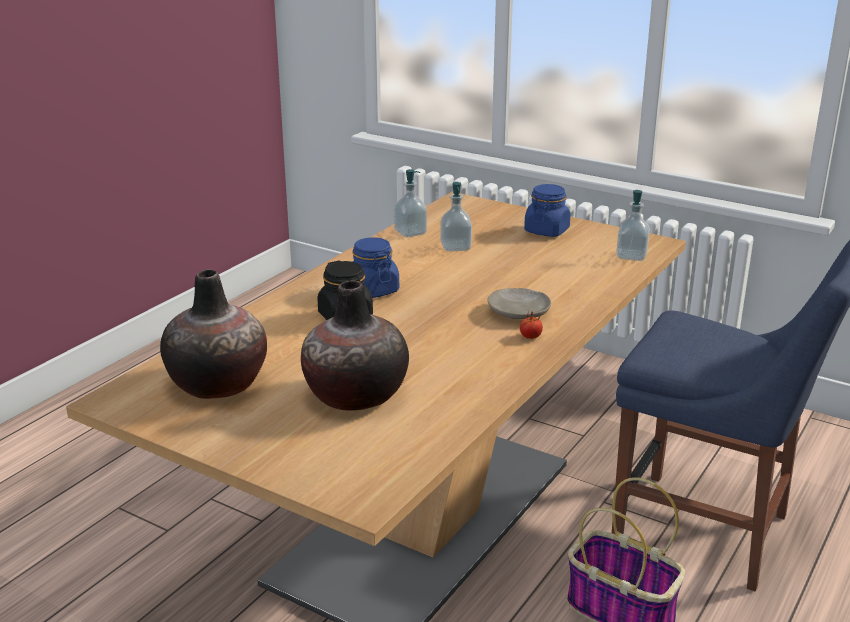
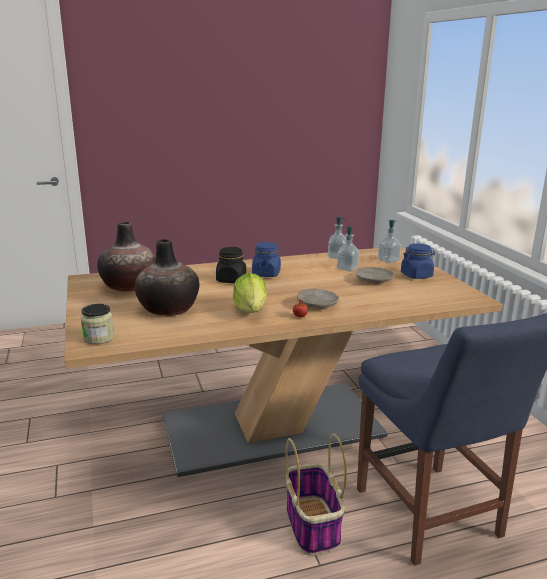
camera: 40 degrees right, 5 degrees down
(351, 479) = (98, 338): none -> jar
(461, 352) = (251, 310): none -> lettuce
(516, 254) = (373, 280): none -> beige plate
(631, 256) = (445, 300): soap dispenser -> soap dispenser (388, 260)

